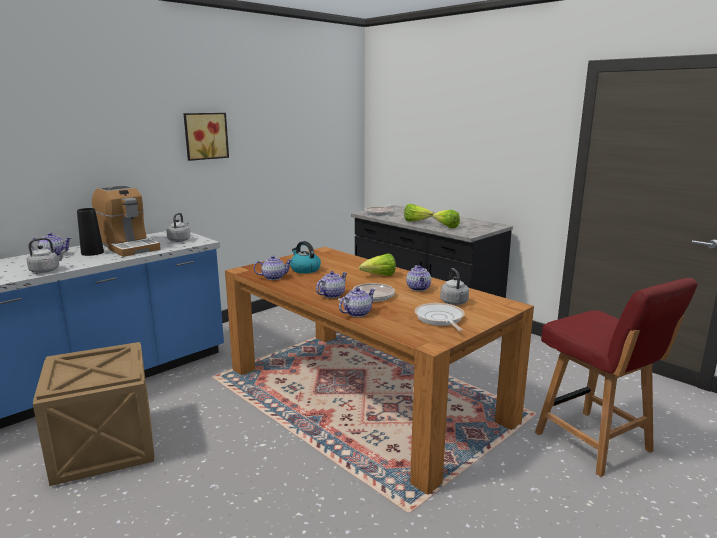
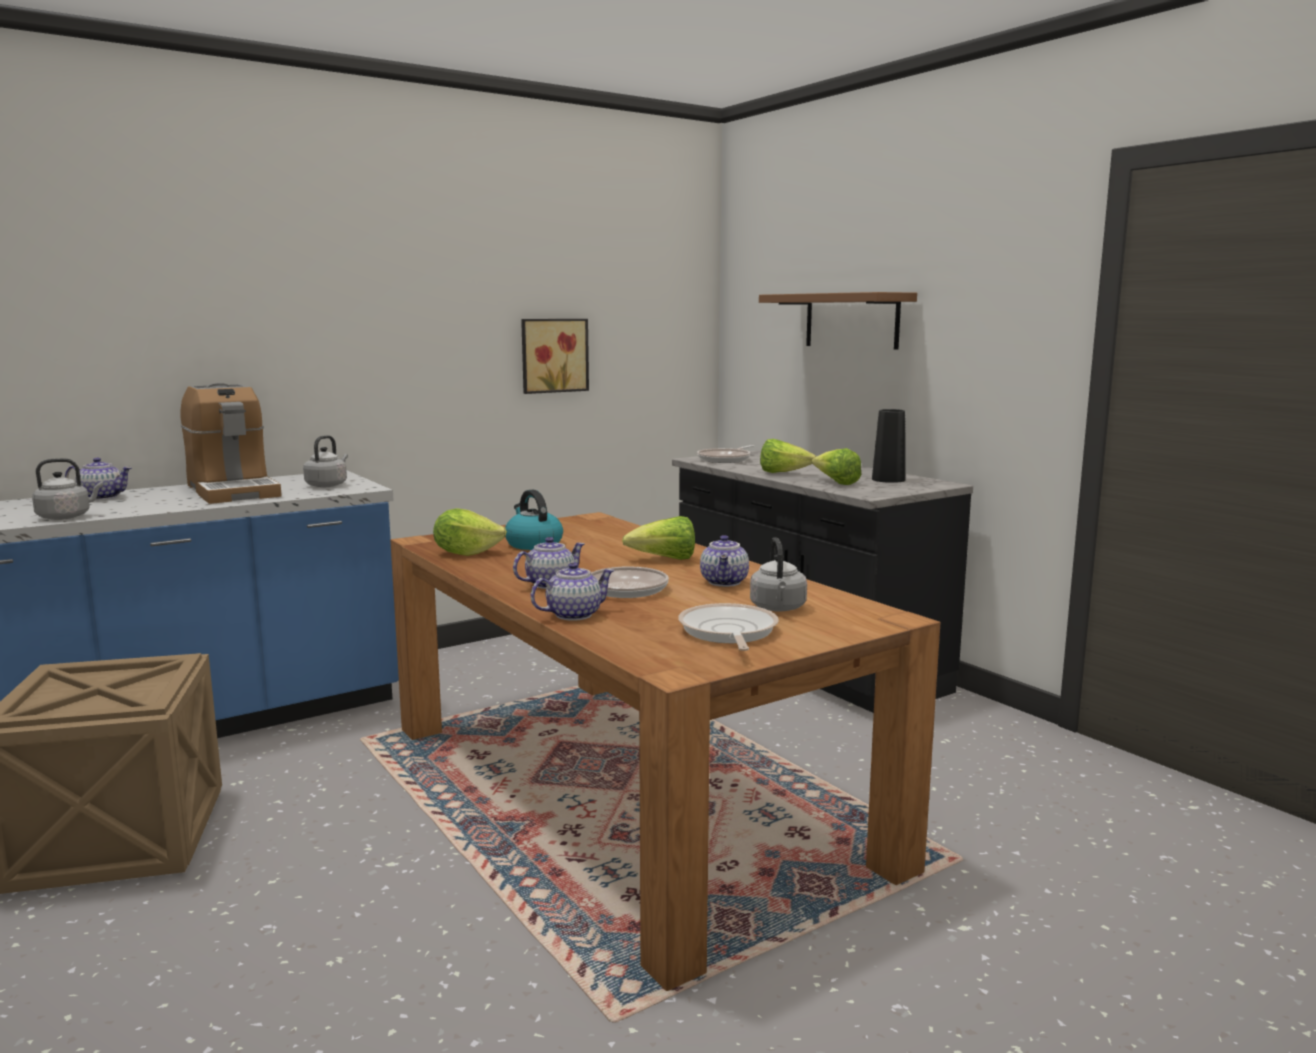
camera: 10 degrees right, 5 degrees down
(92, 252) = (166, 497): black vase -> black vase (888, 479)
(205, 136) = (401, 307): picture -> picture (553, 355)
(273, 277) = (466, 553): teapot -> lettuce
(443, 139) = (851, 320): none -> brown shelf
(594, 443) = (1072, 930): red chair -> none

